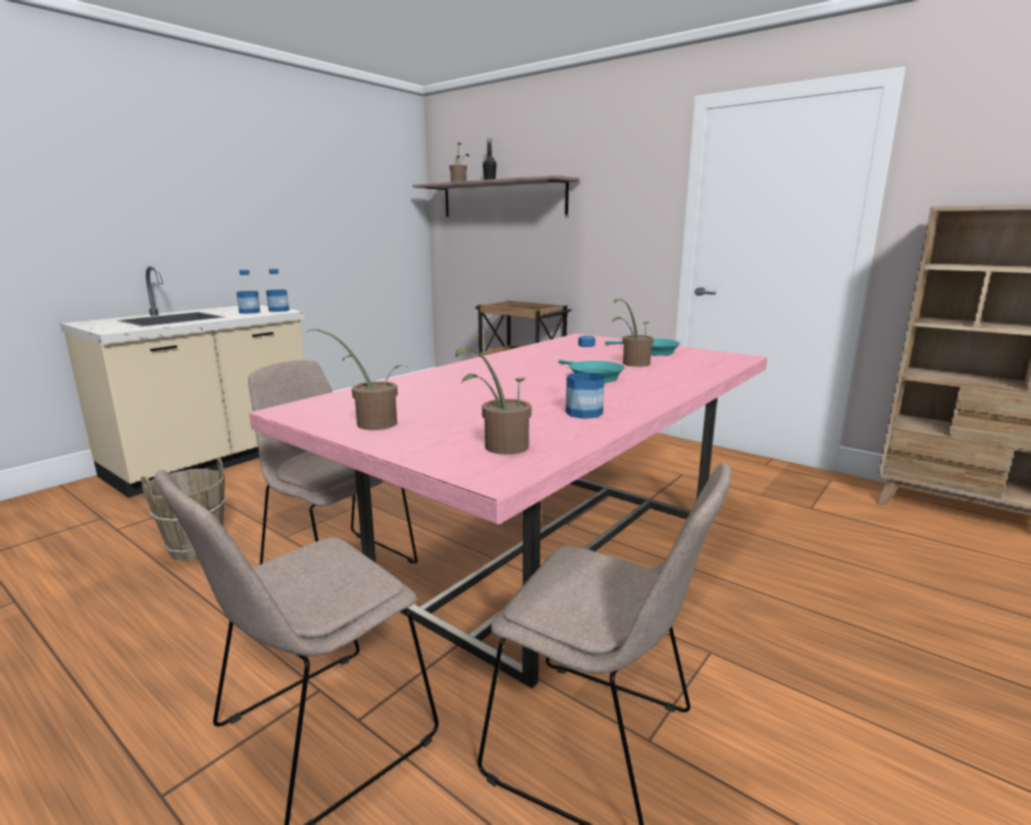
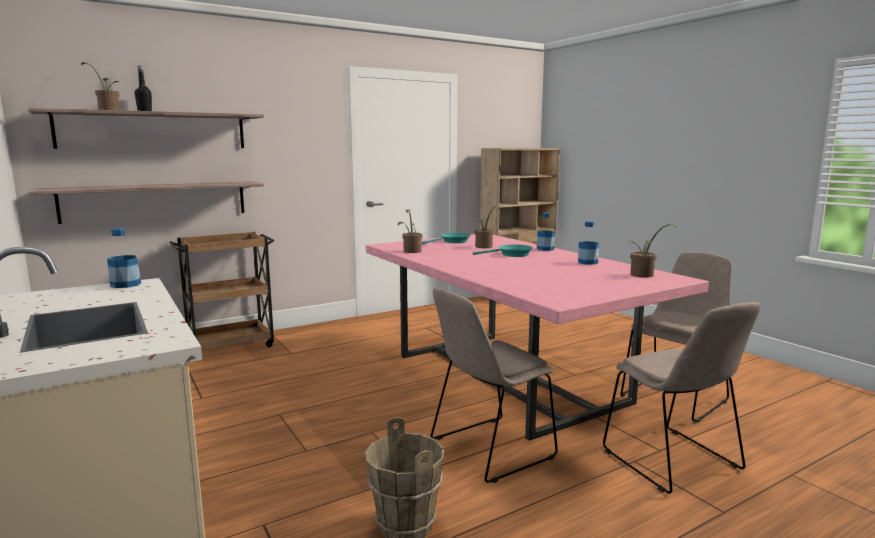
camera: 70 degrees left, 5 degrees down
(249, 312) = (111, 294): bottle -> bottle (545, 249)
(370, 423) = (597, 289): potted plant -> potted plant (411, 251)
(499, 264) = (156, 201): none -> shelf

